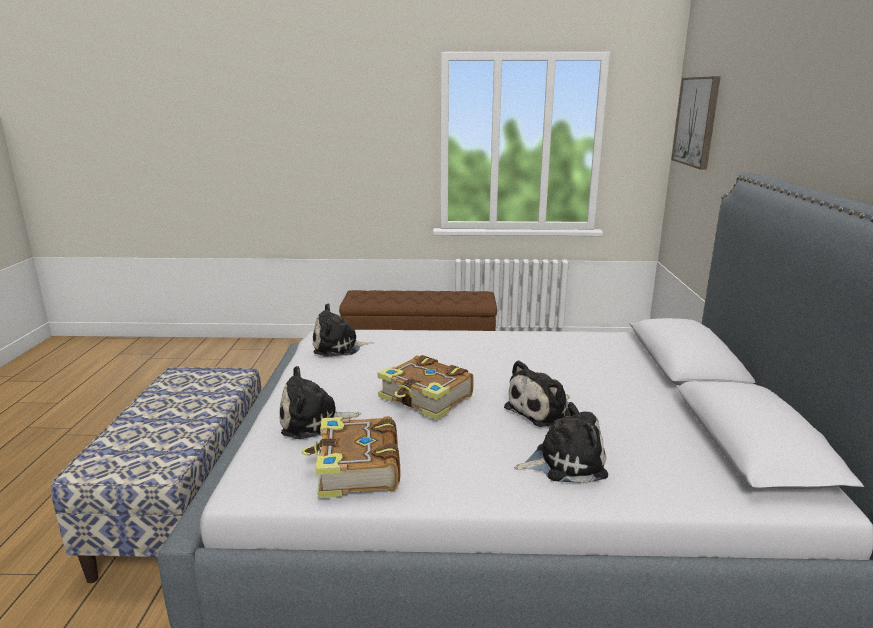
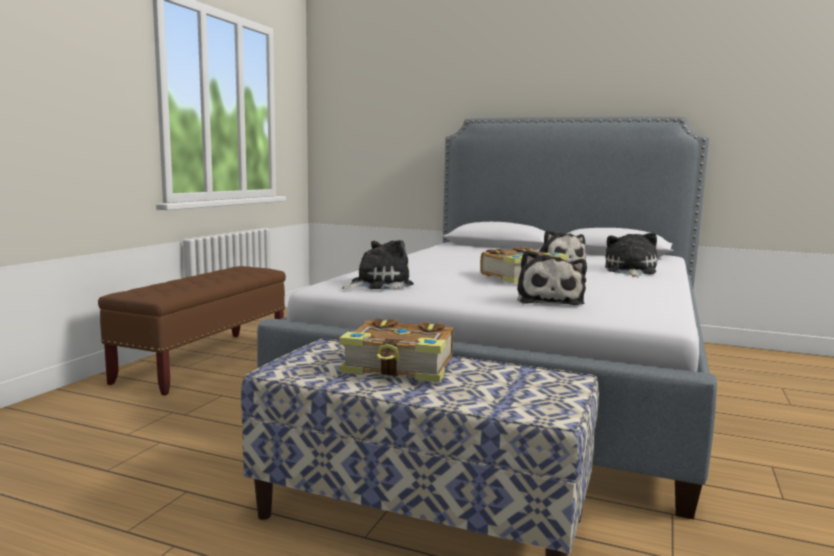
camera: 70 degrees left, 10 degrees down
(339, 347) = (377, 284): plush toy -> plush toy turned 135 degrees counterclockwise
(356, 469) = (636, 298): book -> book (400, 367)
(697, 121) = (354, 95): picture -> none

